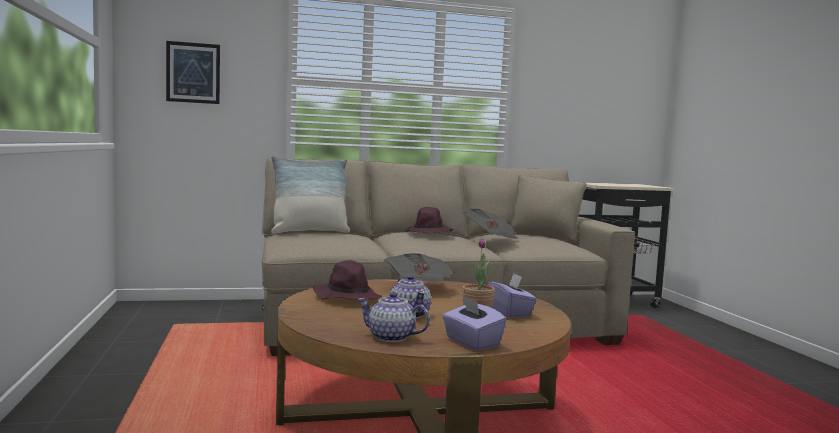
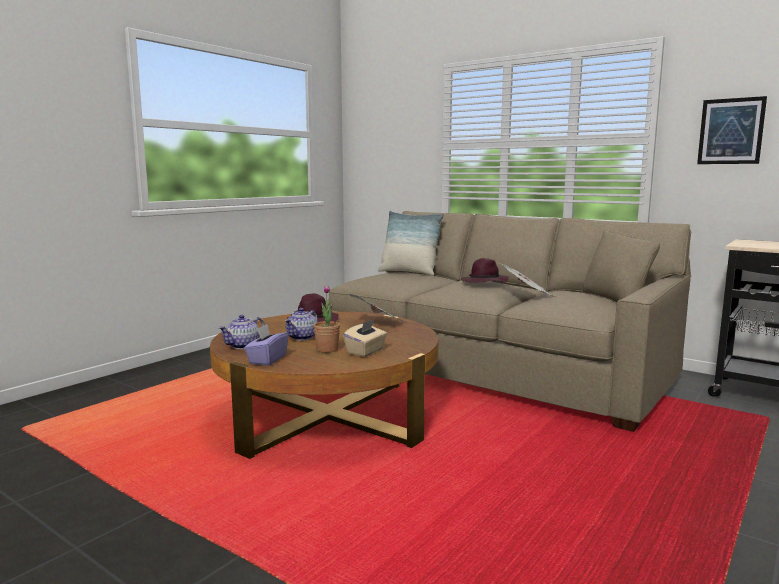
camera: 50 degrees right, 5 degrees up
(193, 73) = (383, 146): picture -> picture (731, 131)
(391, 337) = (243, 346): teapot -> teapot turned 120 degrees counterclockwise
(510, 313) = (365, 352): purple tissue box -> beige tissue box

